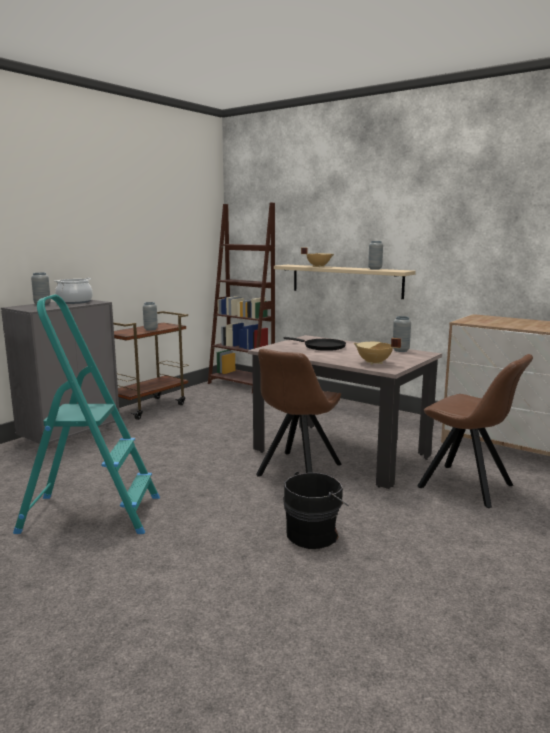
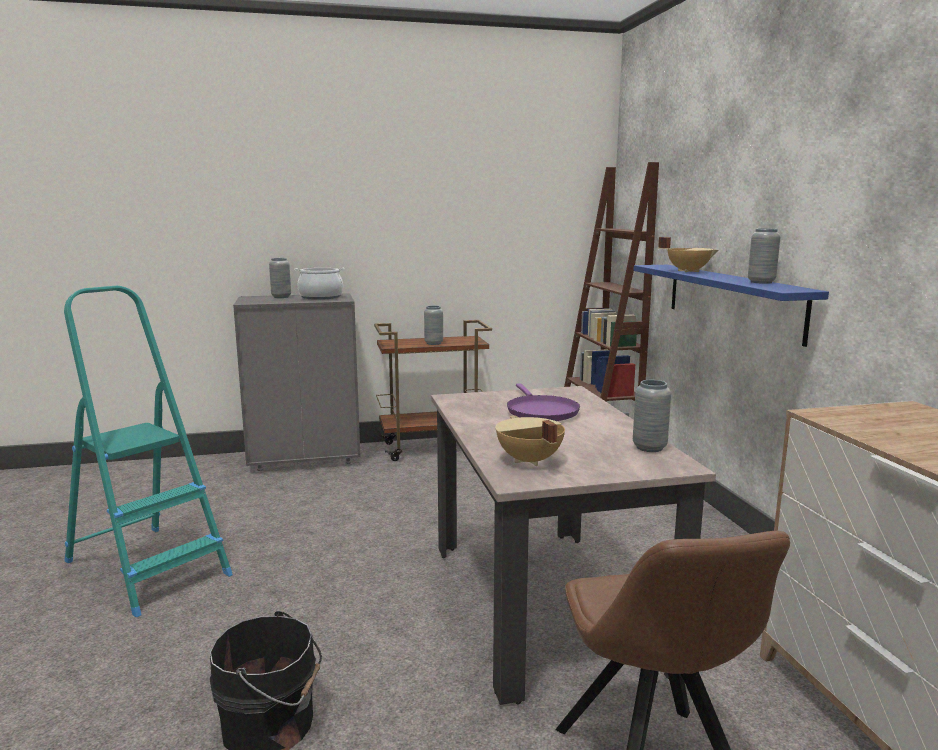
camera: 40 degrees right, 0 degrees up
(298, 470) = (437, 606): brown chair -> none
(322, 347) = (540, 411): black frying pan -> purple frying pan
(346, 281) = (731, 300): beige shelf -> blue shelf

